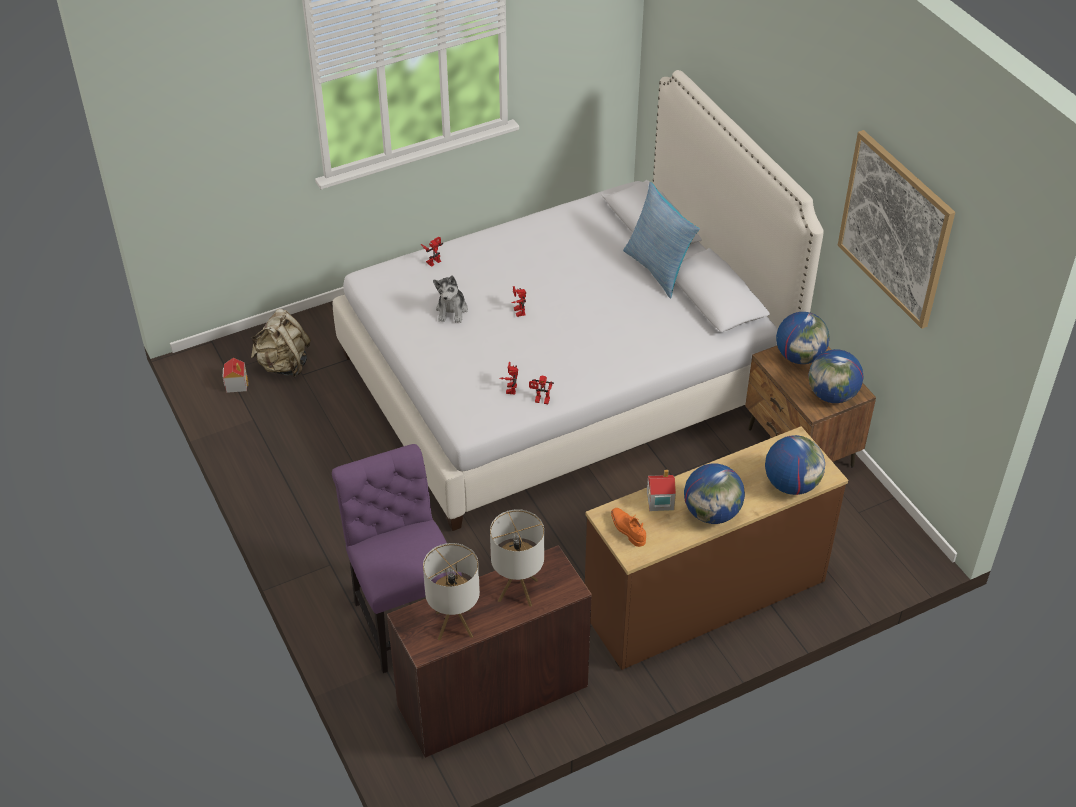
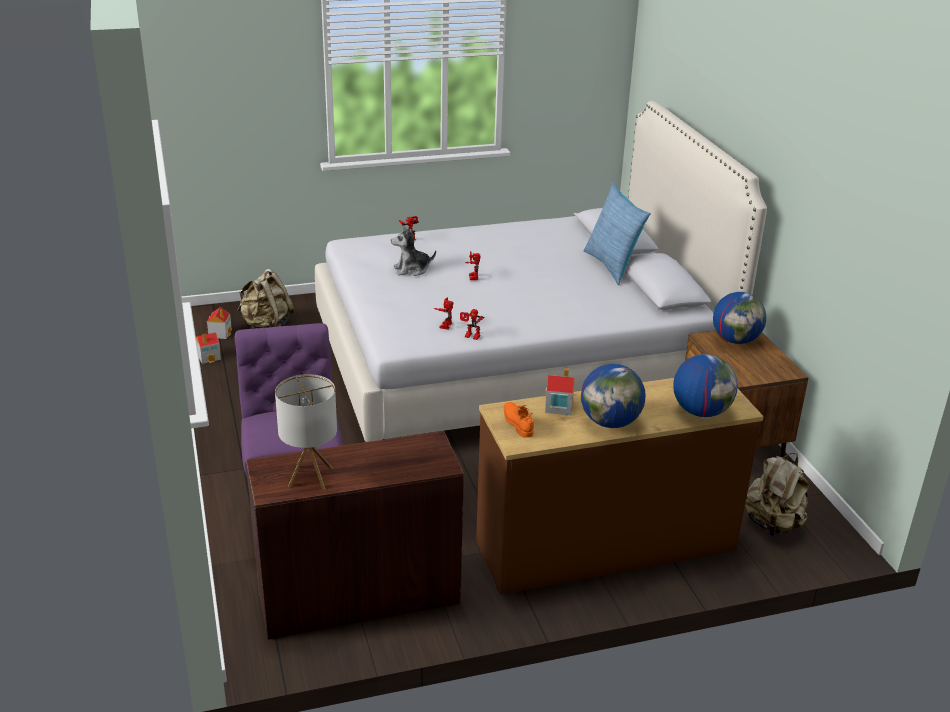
camera: 10 degrees right, 15 degrees down
(238, 420) = (209, 357): none -> toy house
(452, 310) = (412, 270): plush toy -> plush toy turned 60 degrees clockwise
(518, 590) = (388, 459): table lamp -> none
(832, 395) = (763, 370): globe -> none
(853, 543) = (773, 524): none -> beige backpack
(895, 228) = (835, 183): picture -> none

